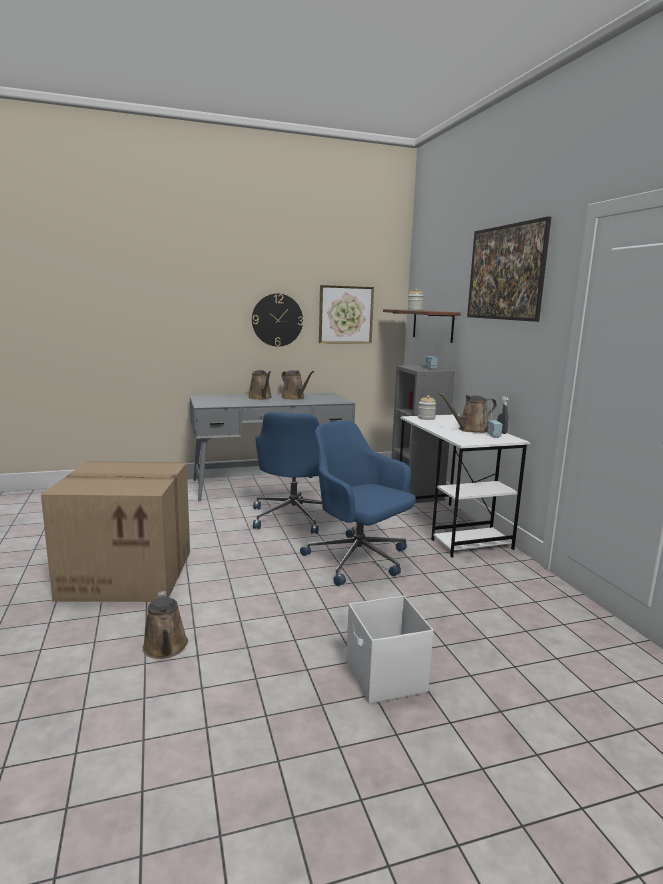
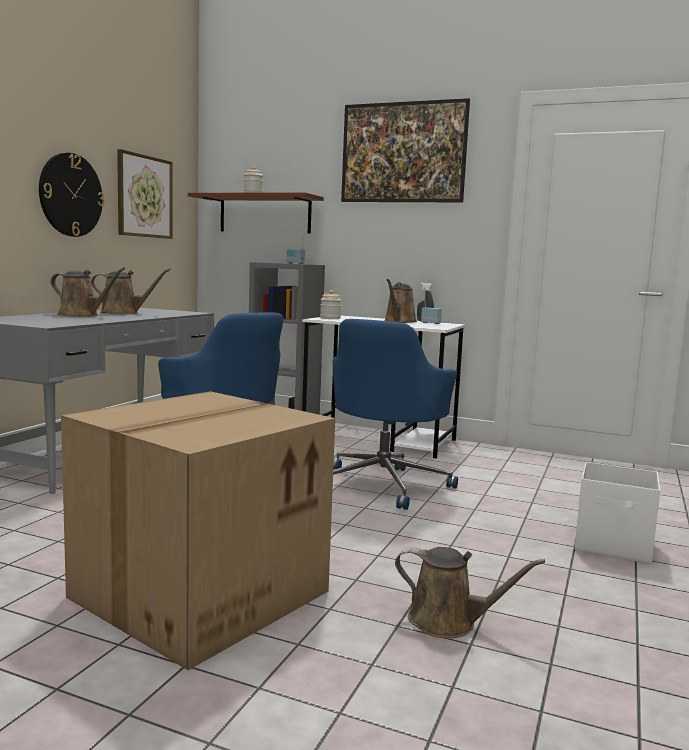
camera: 50 degrees left, 5 degrees down
(358, 560) = (384, 484): blue office chair -> blue office chair turned 60 degrees counterclockwise

